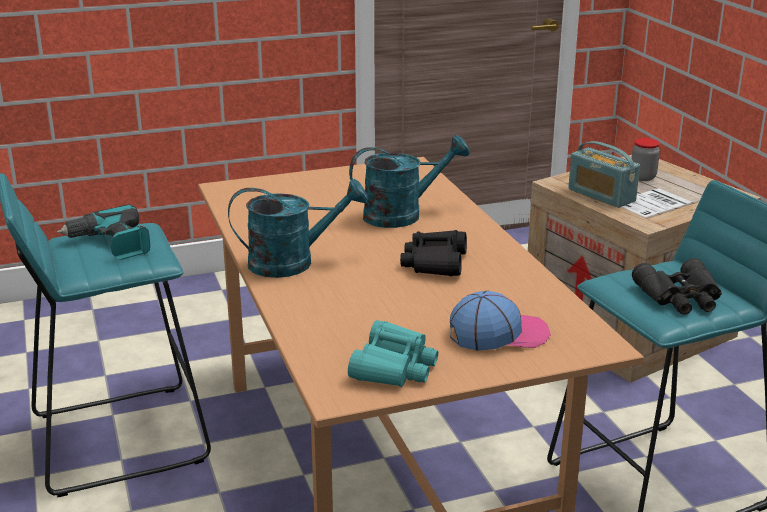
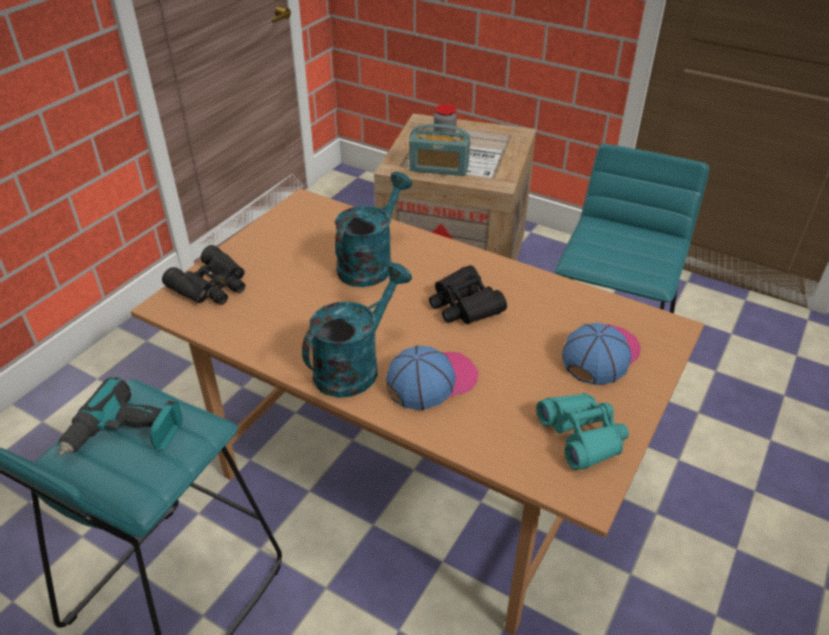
camera: 40 degrees left, 15 degrees up
(333, 292) = (431, 381): none -> cap
(681, 297) = (637, 251): black binoculars -> black binoculars (212, 286)

